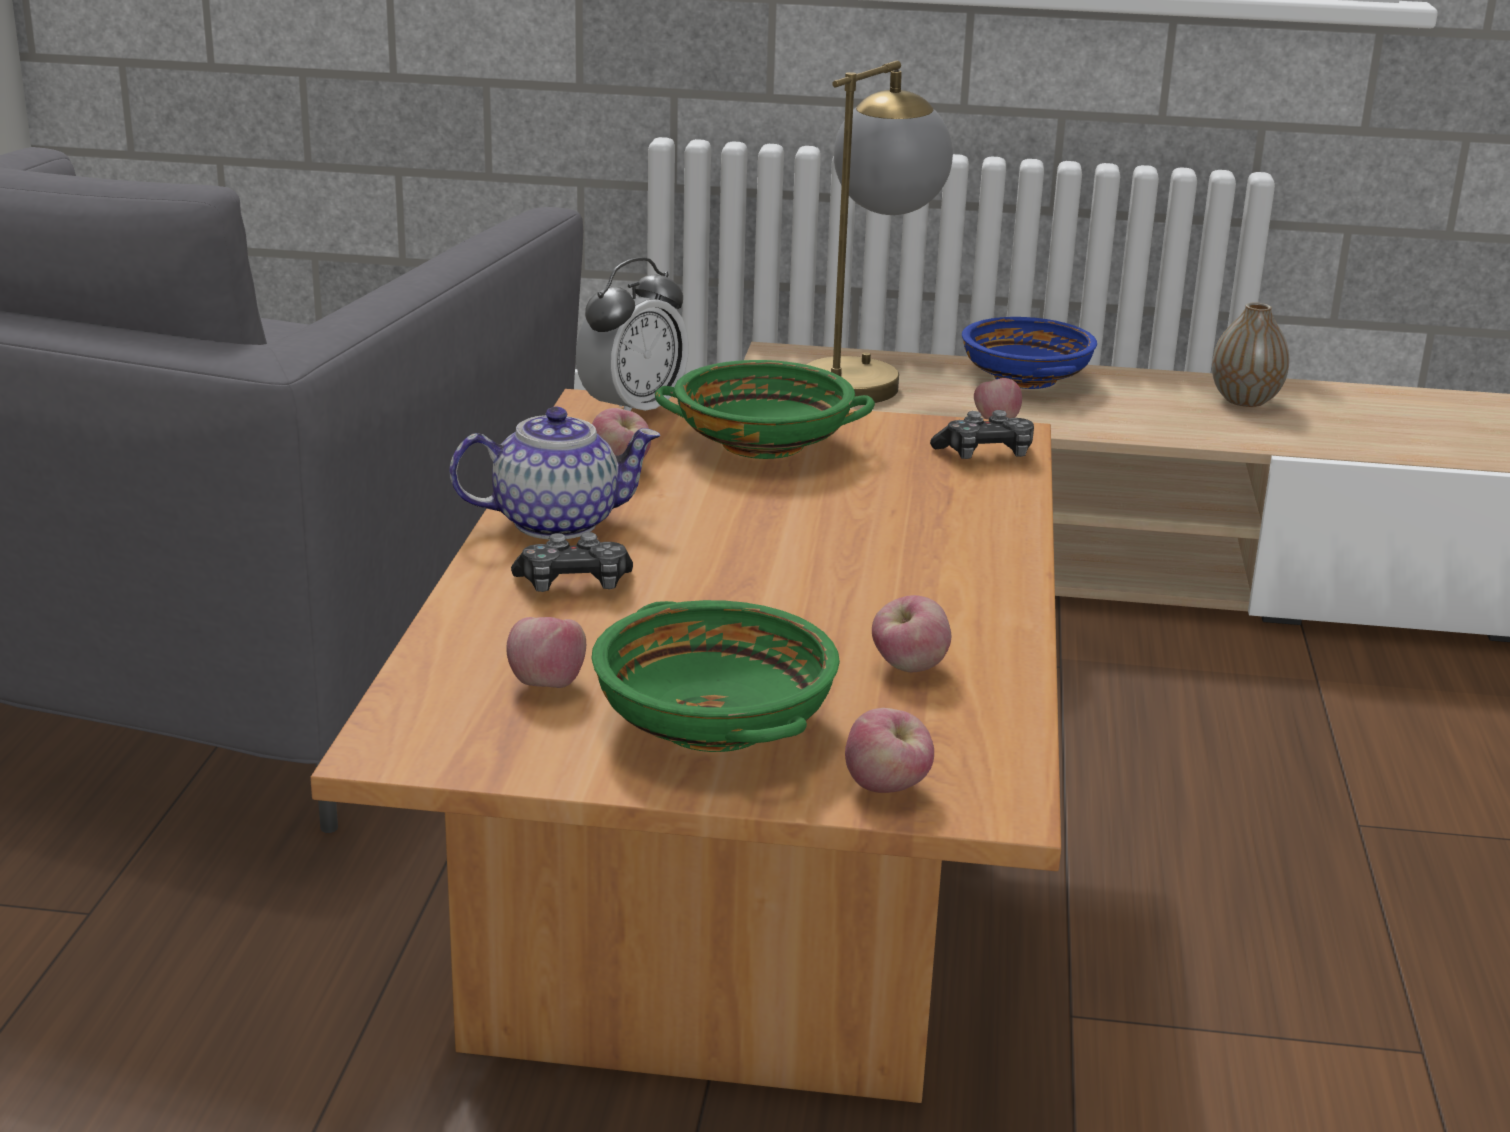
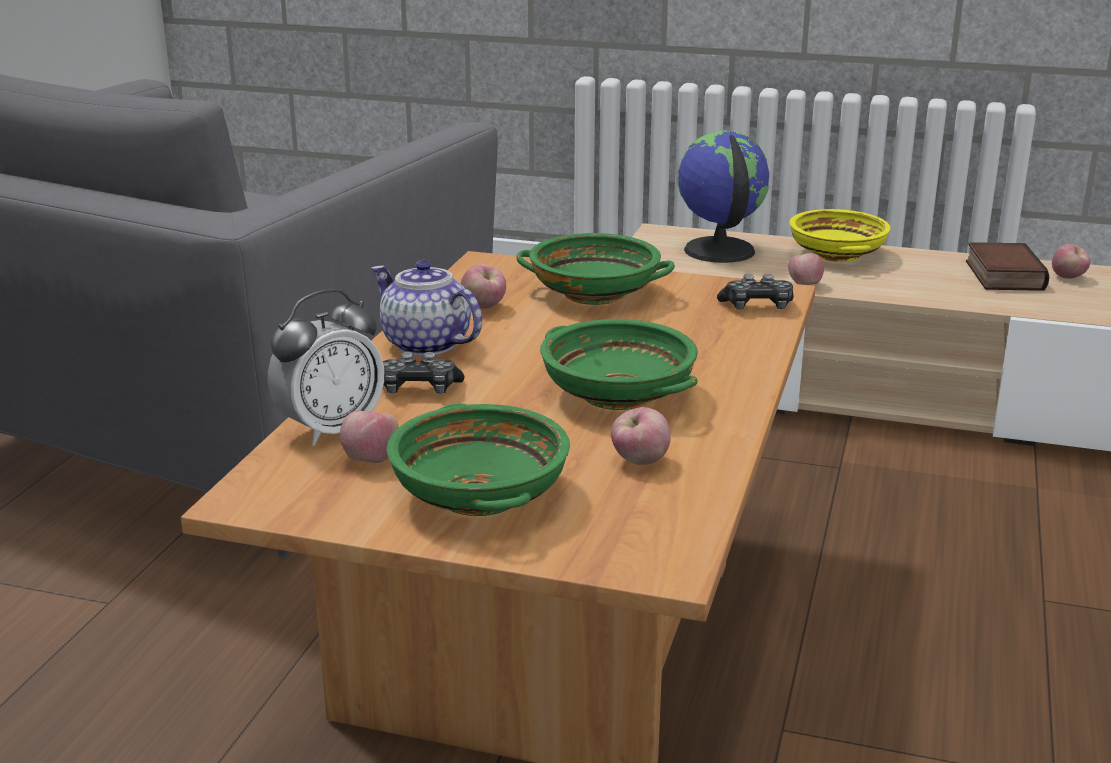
camera: 10 degrees right, 0 degrees up
(557, 522) = (425, 344): teapot -> teapot turned 135 degrees counterclockwise
(632, 410) = (509, 267): alarm clock -> alarm clock (330, 430)
(843, 579) = (616, 394): none -> green bowl
(866, 377) = (718, 251): table lamp -> globe
(887, 788) = (589, 550): apple -> apple (1068, 278)
(1026, 379) = (837, 254): blue bowl -> yellow bowl
(1245, 400) = (1001, 275): vase -> book

